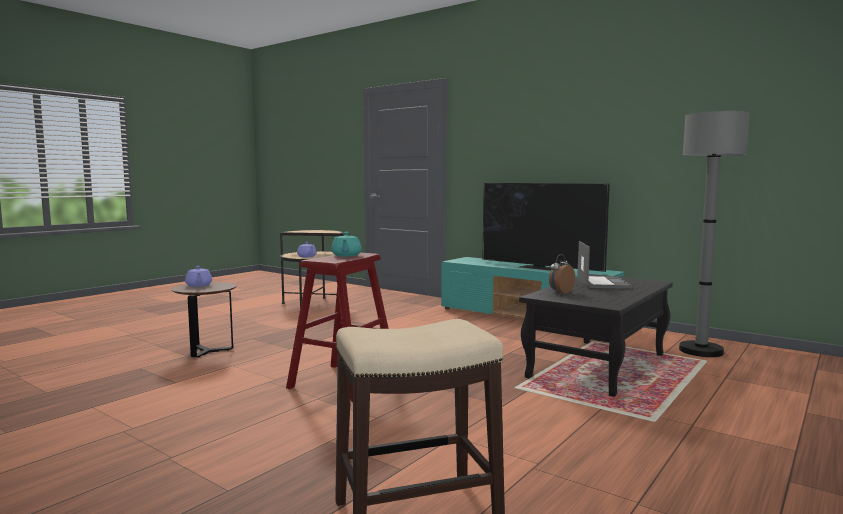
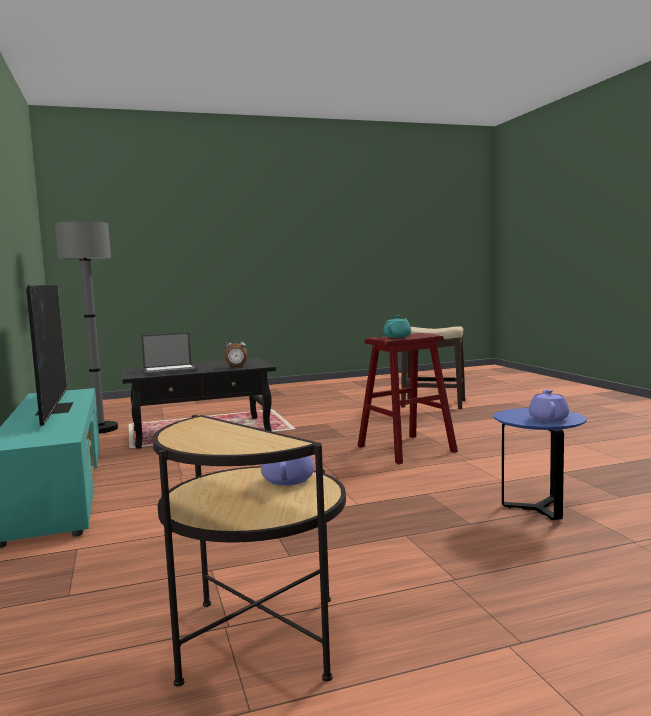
camera: 145 degrees left, 0 degrees up
(208, 351) = (537, 508): brown side table -> blue side table
(602, 283) = (170, 370): laptop -> laptop turned 150 degrees counterclockwise

